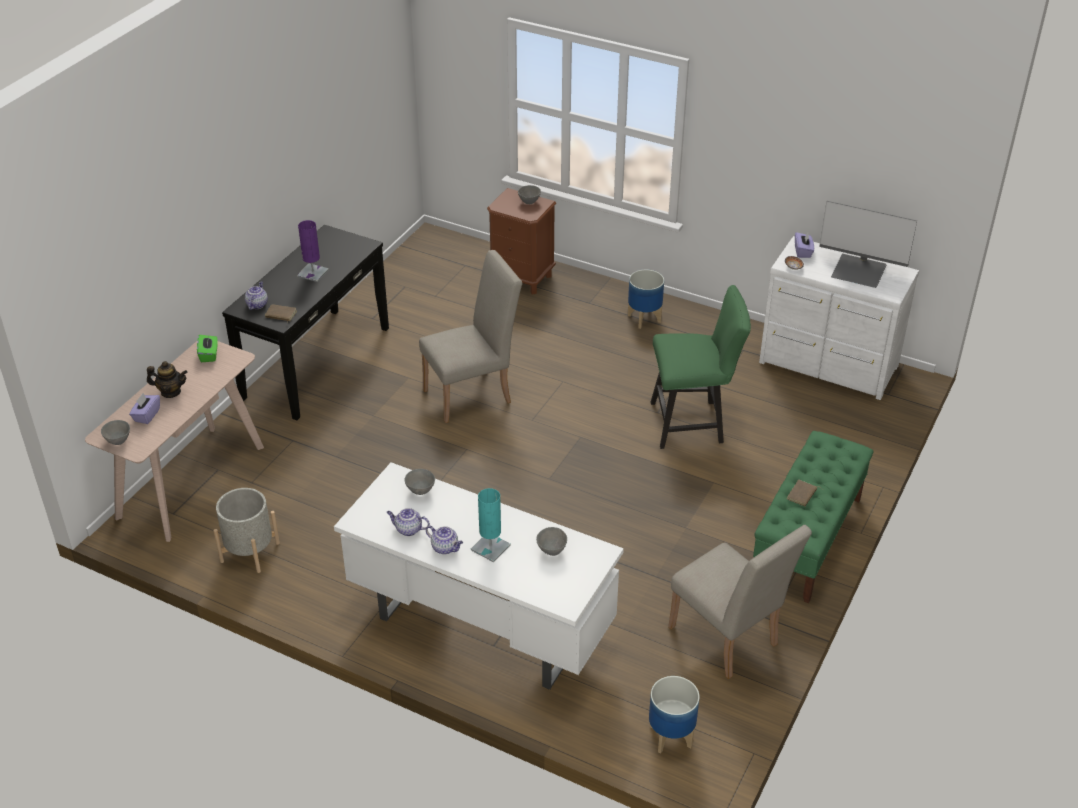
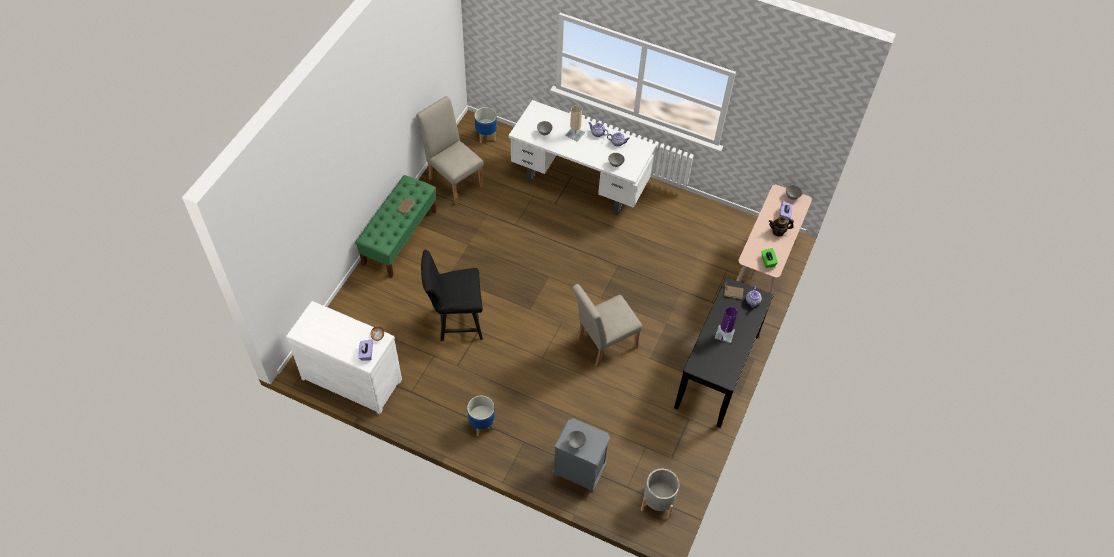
camera: 175 degrees right, 15 degrees up
(250, 552) = (711, 224): grey planter -> grey planter (658, 501)
(490, 547) = (575, 134): turquoise table lamp -> beige table lamp
(521, 278) = (579, 471): brown nightstand -> grey nightstand
(693, 423) = (455, 322): green chair -> black chair
(859, 271) = (330, 333): monitor -> none

